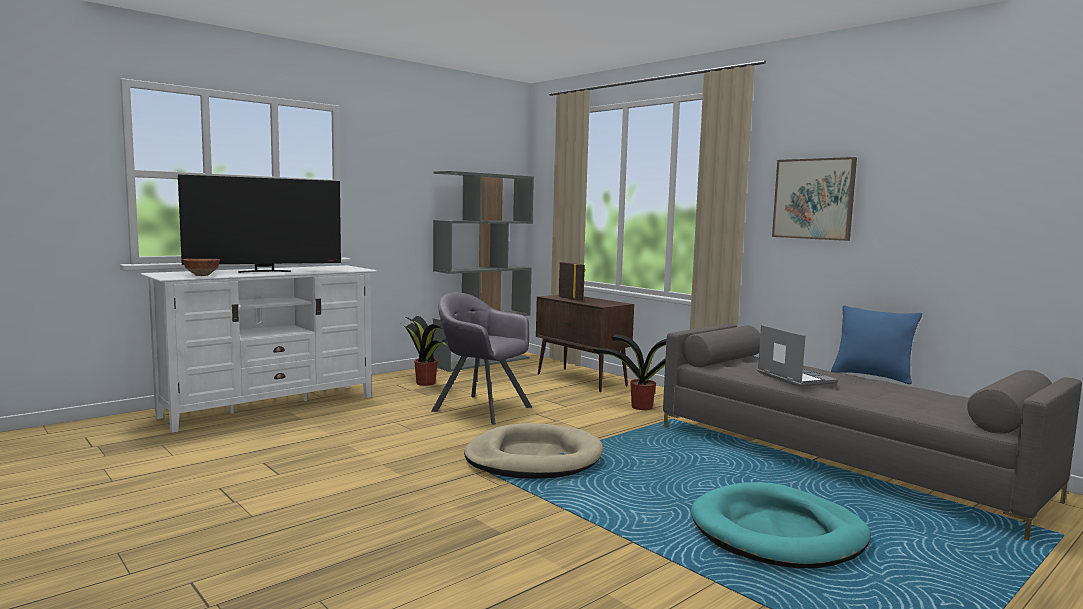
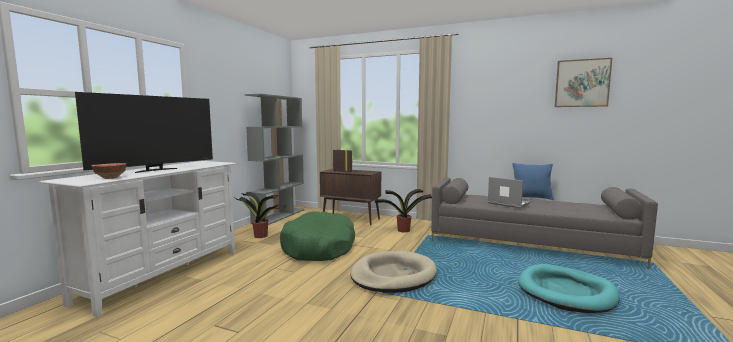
camera: 25 degrees left, 0 degrees up
(482, 408) = (319, 247): grey armchair -> green dog bed
(813, 199) = (486, 108): picture -> picture (582, 83)

